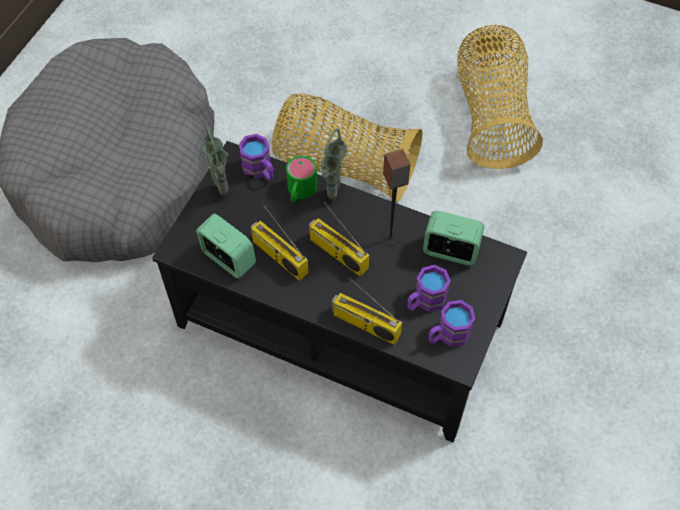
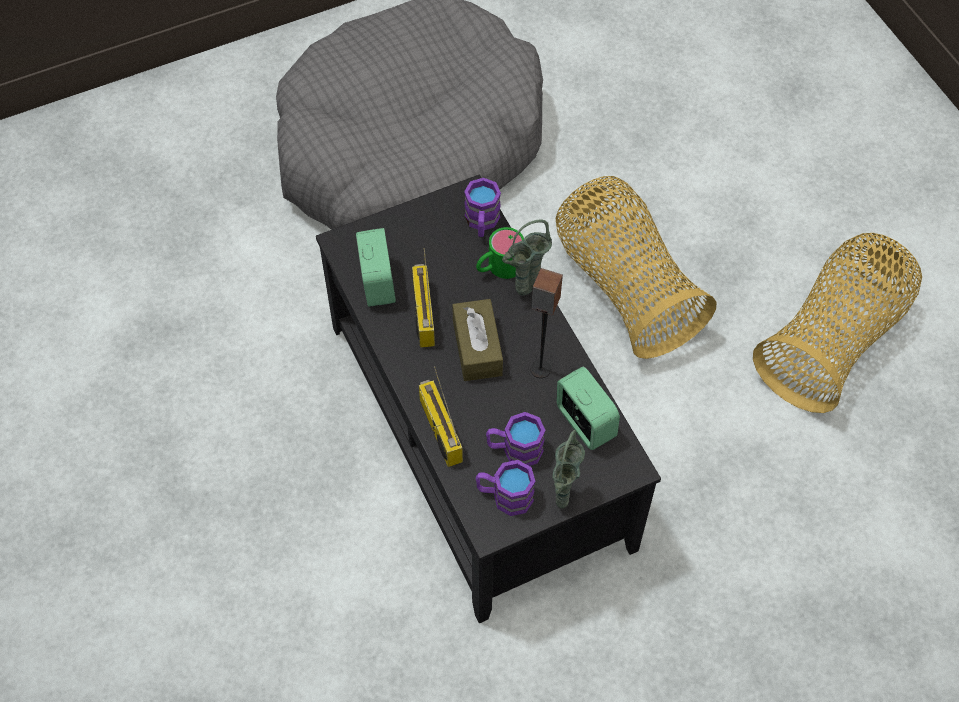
camera: 40 degrees right, 0 degrees up
(223, 193) = (429, 220): green vase -> green vase (562, 503)
(337, 254) = (477, 348): radio -> brown tissue box

